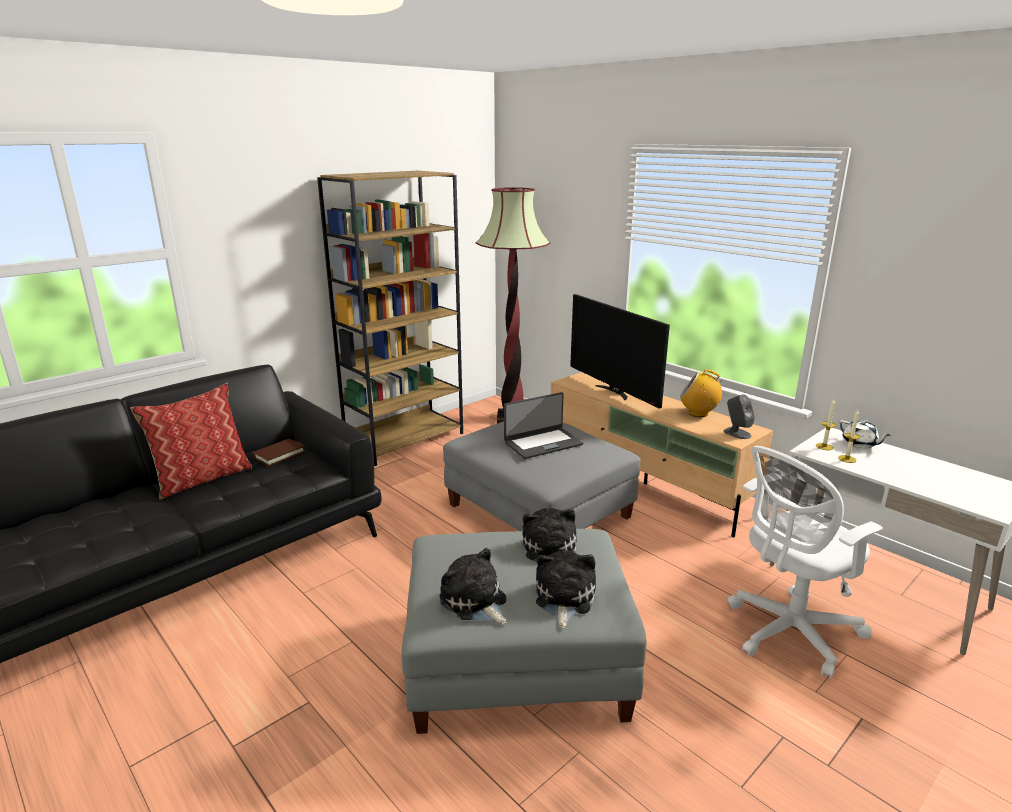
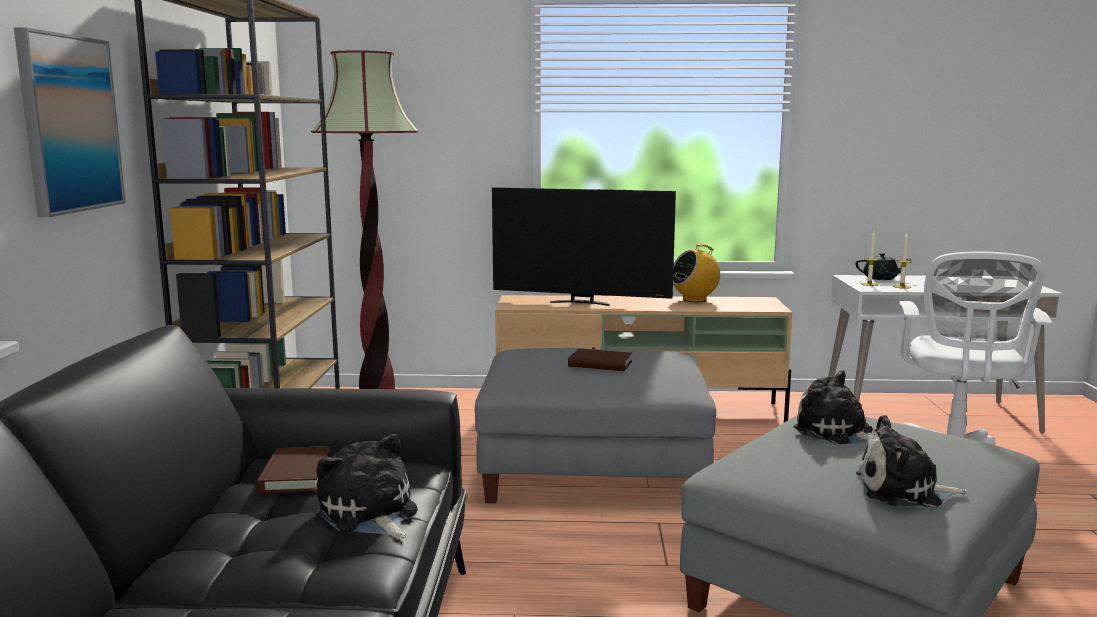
camera: 45 degrees left, 10 degrees down
(202, 478) = (224, 549): pillow -> none
(261, 255) = (69, 124): none -> picture
(542, 443) = (600, 364): laptop -> brown book
(563, 598) = (944, 455): plush toy -> plush toy (369, 514)
(736, 433) = (760, 304): grey speaker -> none
(859, 444) = (881, 278): white teapot -> black teapot

